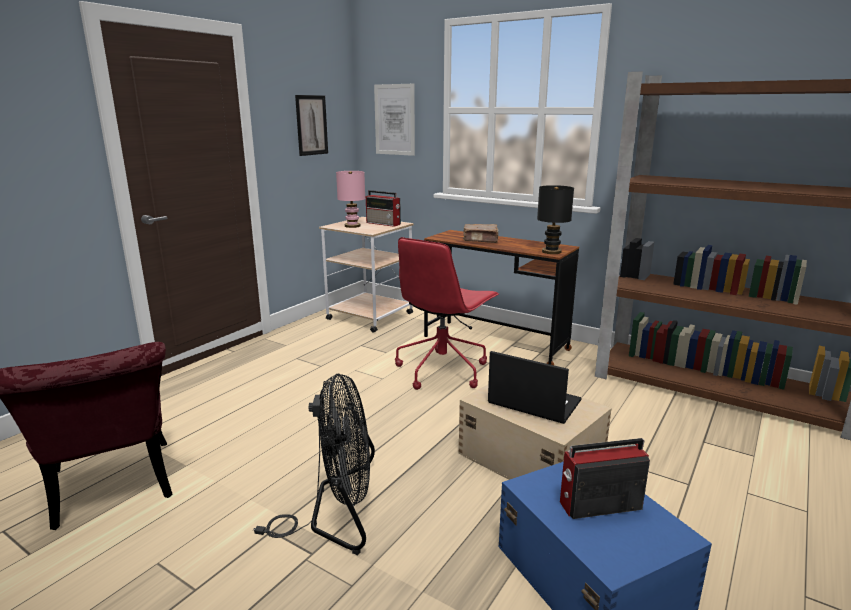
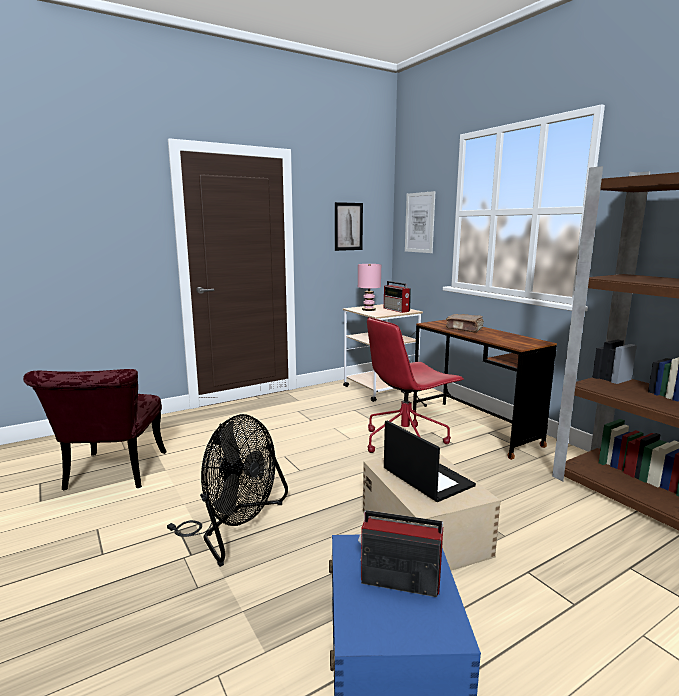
camera: 25 degrees right, 5 degrees down
(551, 252) = (520, 345): black table lamp -> none

